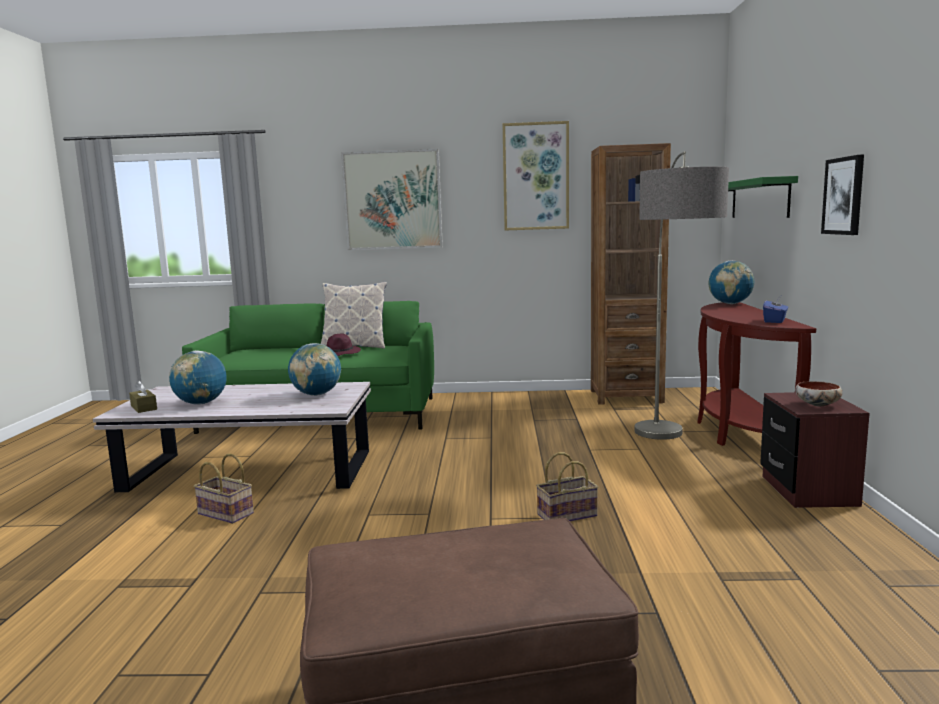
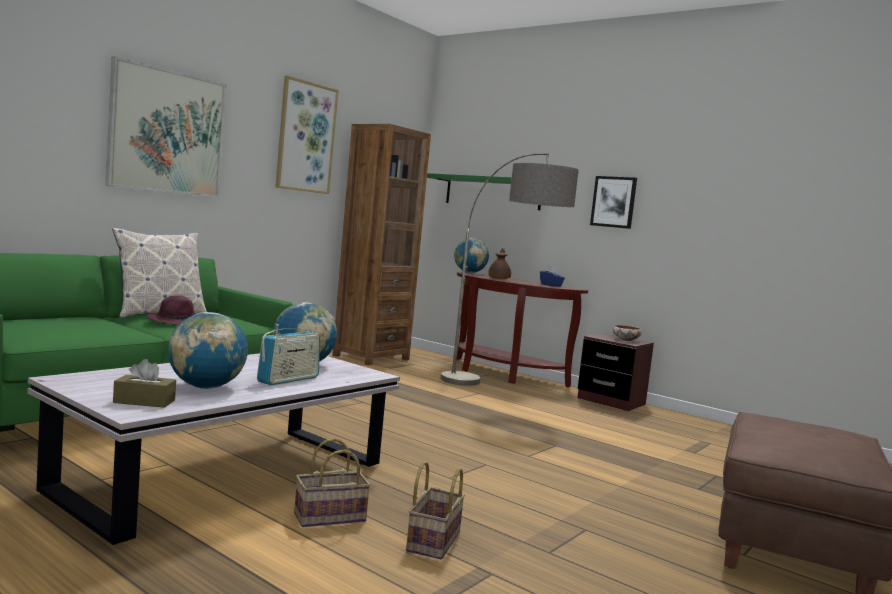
camera: 55 degrees left, 5 degrees down
(262, 405) = (288, 380): none -> radio
(567, 514) = (557, 441): basket -> basket (432, 540)
(729, 312) = (499, 279): none -> brown teapot

